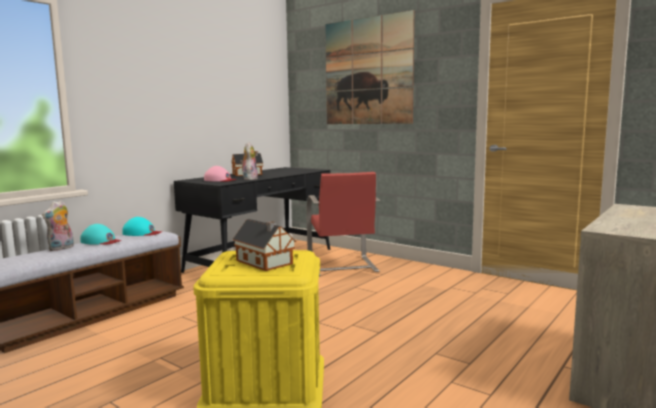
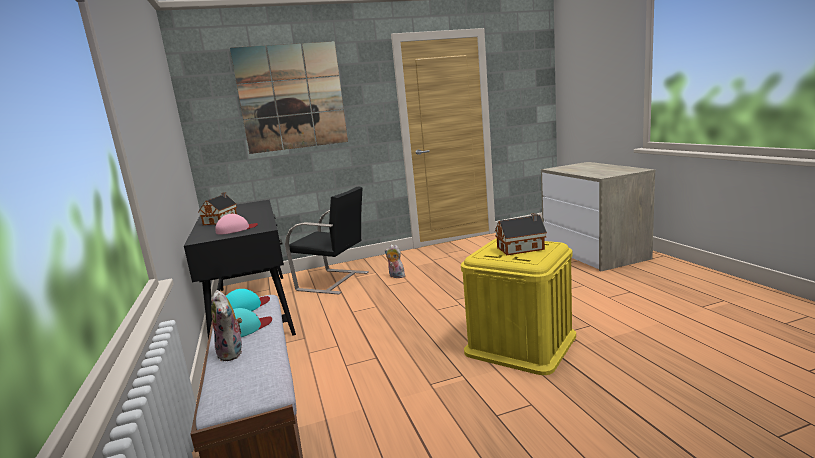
camera: 55 degrees left, 5 degrees up
(249, 179) = (258, 220): plush toy -> plush toy (395, 276)
(342, 266) = (334, 281): red chair -> black chair

